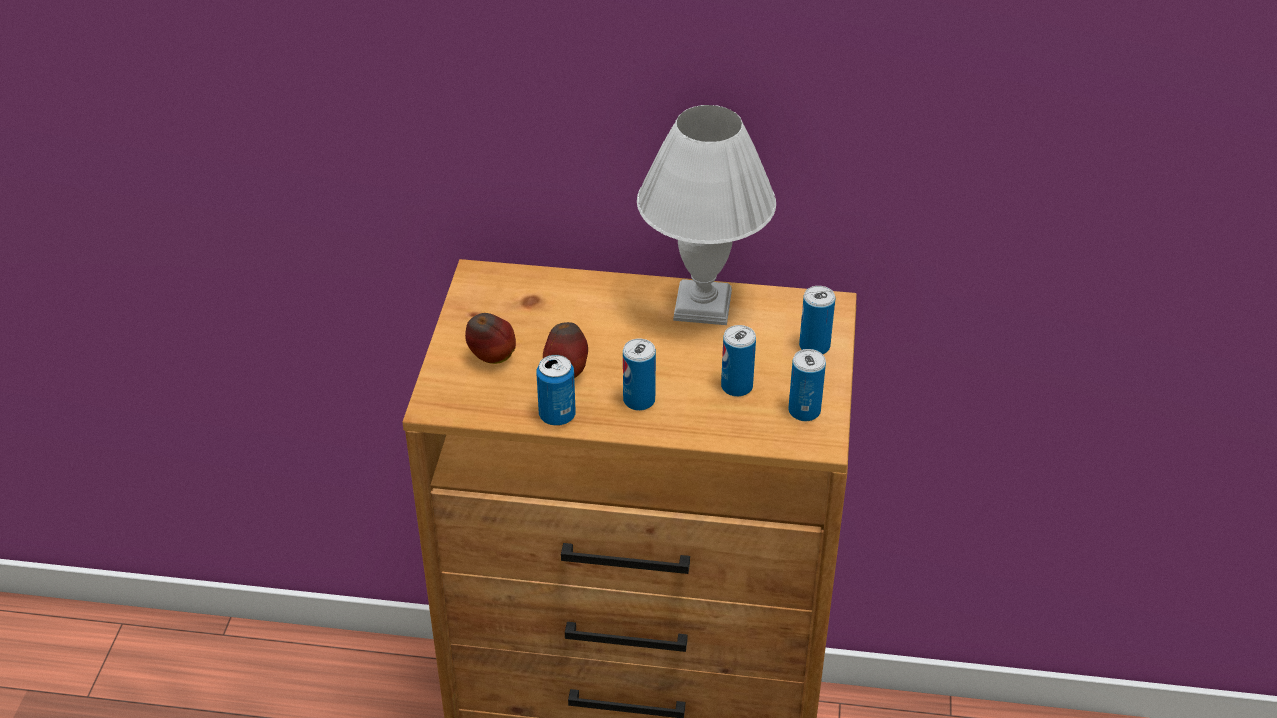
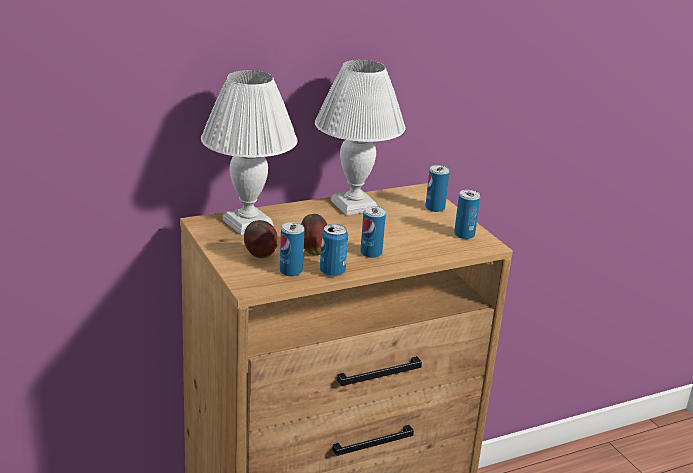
camera: 35 degrees left, 15 degrees down
(529, 295) = (247, 224): none -> white table lamp
(736, 386) = (416, 234): can -> can (291, 271)

